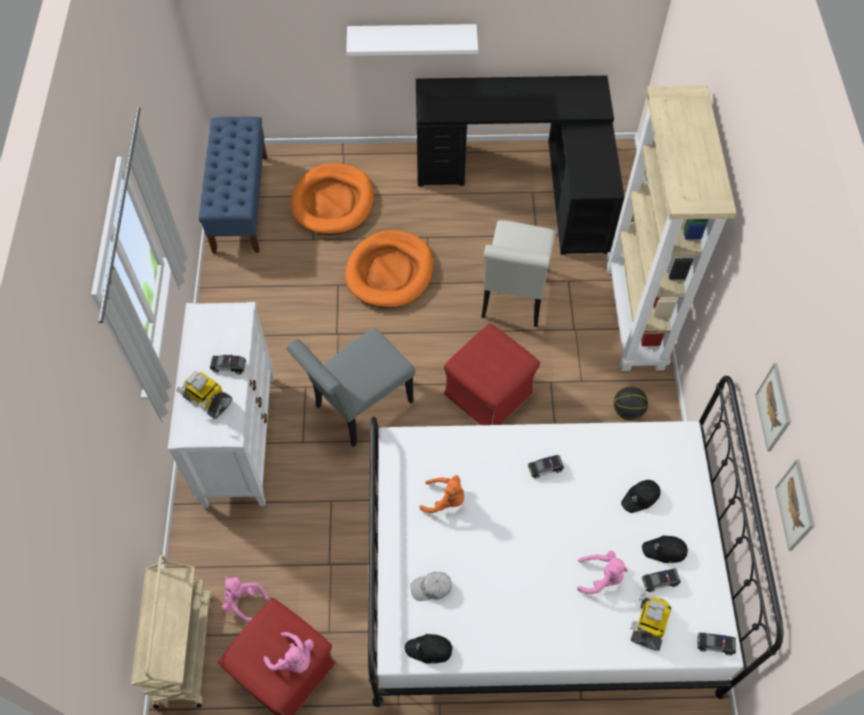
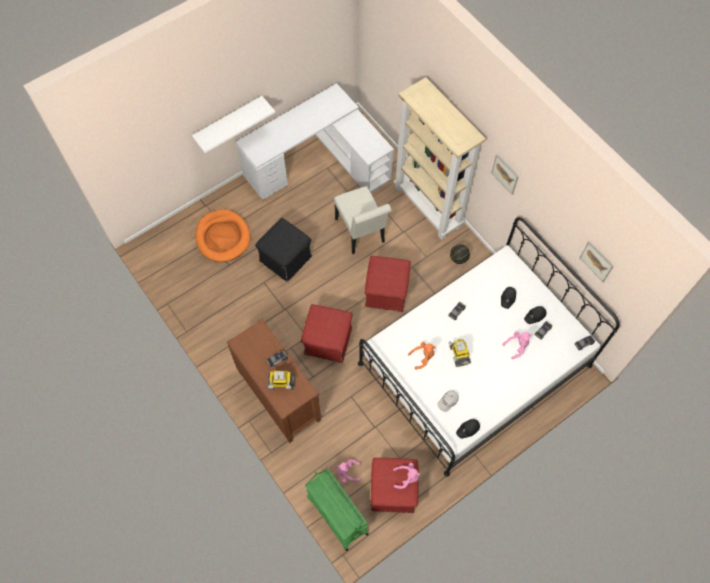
camera: 35 degrees left, 5 degrees up
(183, 648) = (336, 514): beige cart -> green cart
(239, 439) = (279, 397): white dresser -> brown dresser
(240, 203) = (170, 269): blue bench -> none
(358, 408) = (327, 341): grey chair -> red ottoman
(390, 272) = (286, 258): orange dog bed -> black ottoman
(528, 179) = (319, 162): black desk -> white desk
(648, 624) = (551, 353): toy robot -> toy robot (459, 354)
(773, 407) = (559, 222): picture -> picture (505, 174)

